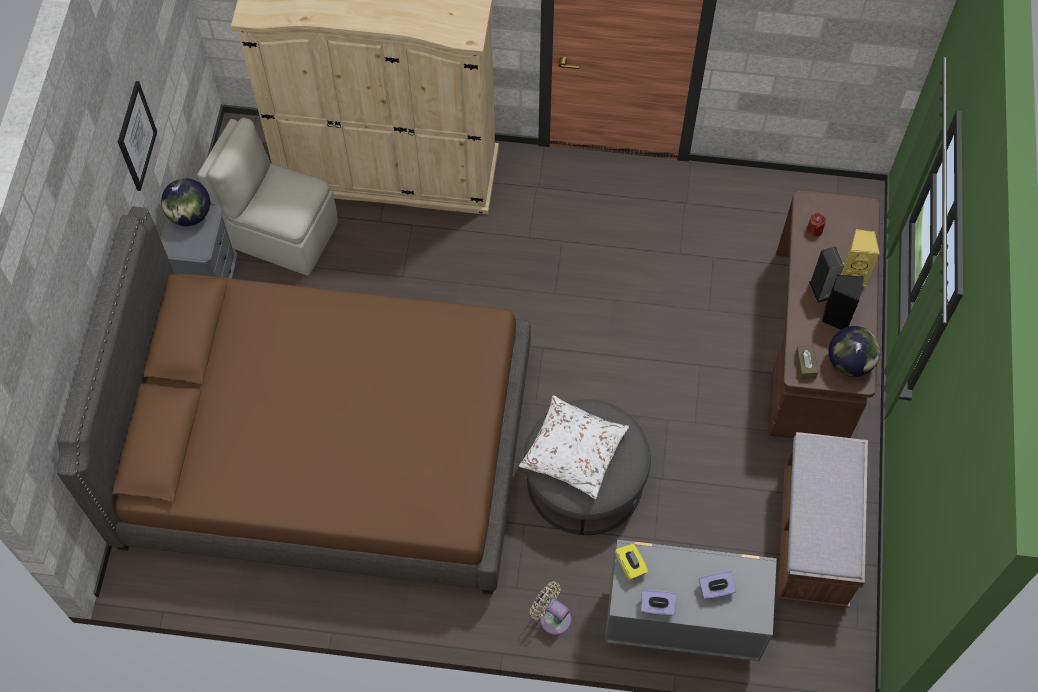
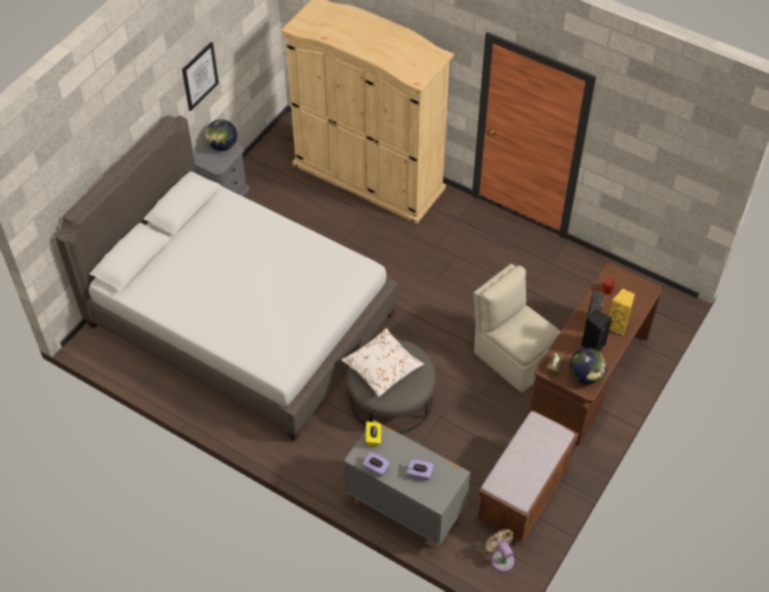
camera: 25 degrees right, 10 degrees down
(281, 233) = (283, 189): beige chair -> beige chair (513, 356)
(327, 451) = (241, 320): brown bed -> grey bed
(552, 617) = (325, 470): beige fan -> beige fan (501, 558)

